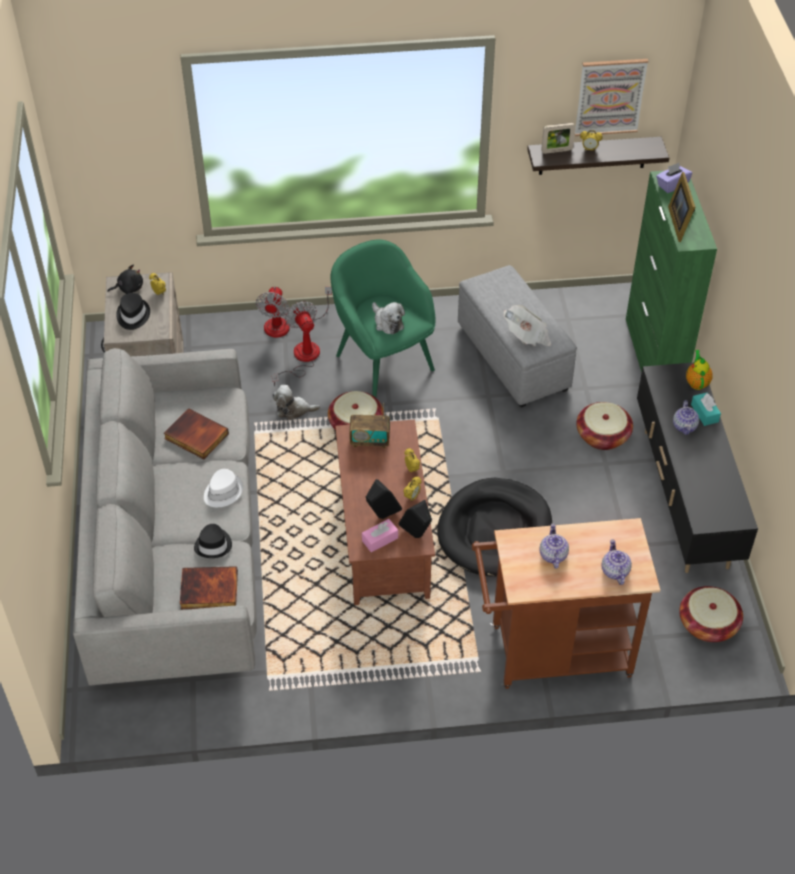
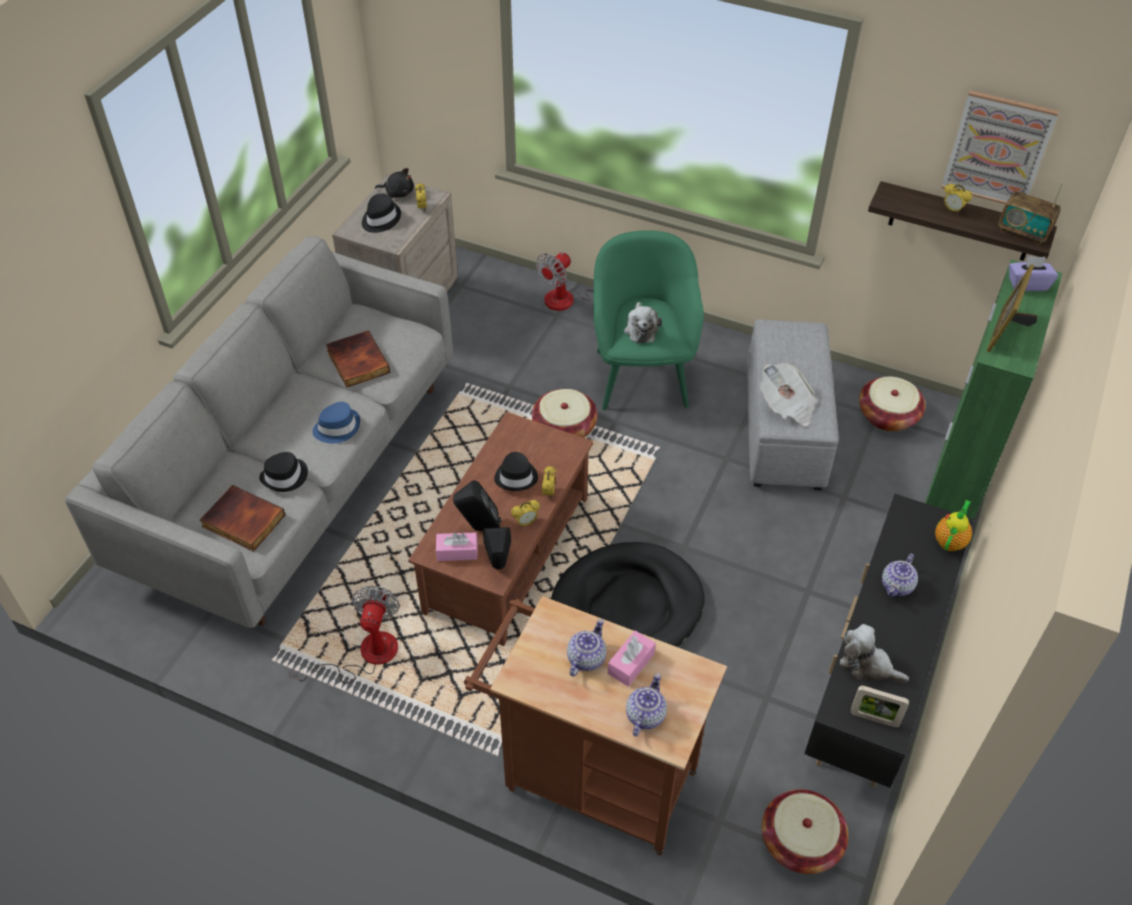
camera: 30 degrees right, 0 degrees up
(222, 492) = (337, 427): white hat -> blue hat
(294, 410) = (514, 387): plush toy -> plush toy (867, 665)
(301, 359) = (560, 340): fan -> fan (365, 655)
(370, 440) = (528, 442): radio -> radio (1023, 232)
(380, 468) = (516, 476): none -> black hat
(556, 151) = (910, 198): picture frame -> picture frame (874, 718)
(582, 544) = (631, 663): none -> pink tissue box
(602, 436) = (826, 558): basket -> basket (887, 416)
(704, 413) = (934, 581): turquoise tissue box -> none

